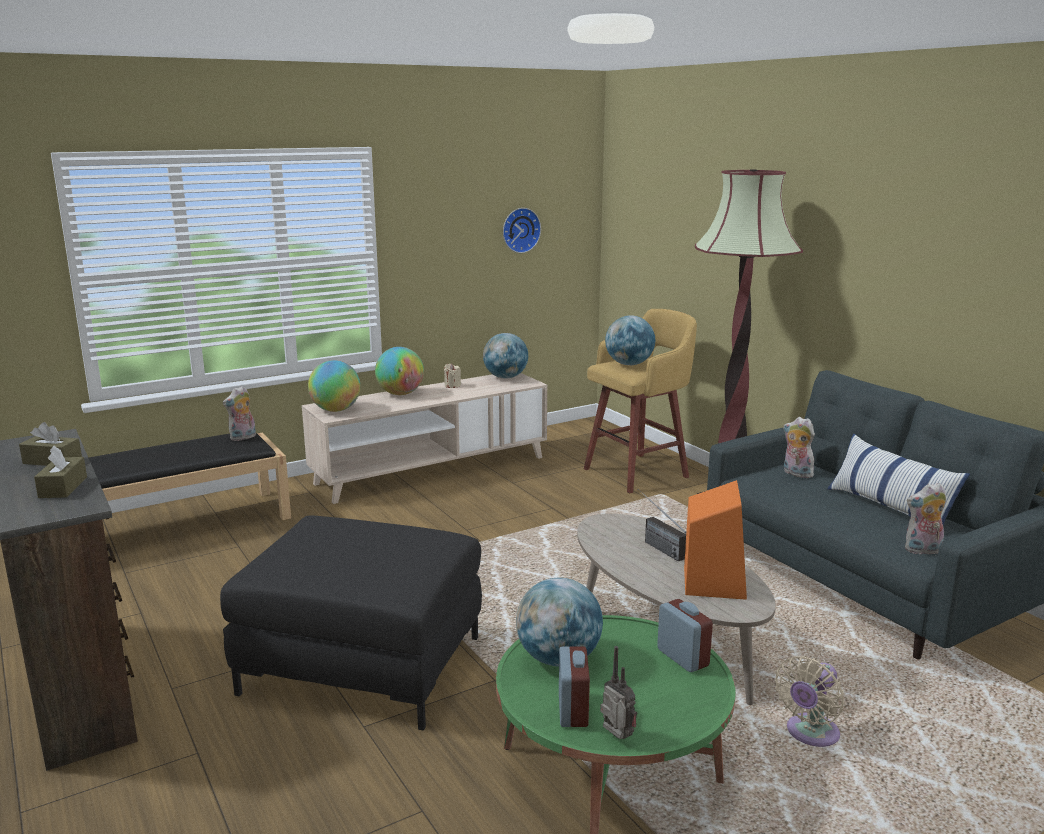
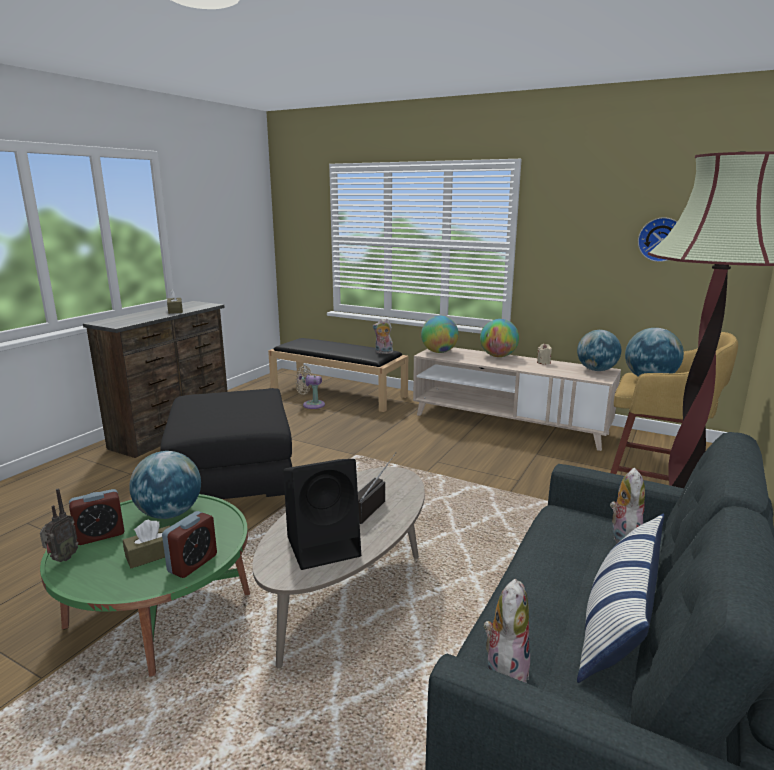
camera: 60 degrees right, 0 degrees up
(63, 487) = (141, 318): brown tissue box -> brown tissue box (152, 555)
(713, 581) = (325, 545): orange speaker -> black speaker
(809, 734) = (248, 722): beige fan -> beige fan (311, 404)
(922, 551) = (504, 670): plush toy -> plush toy turned 60 degrees clockwise

